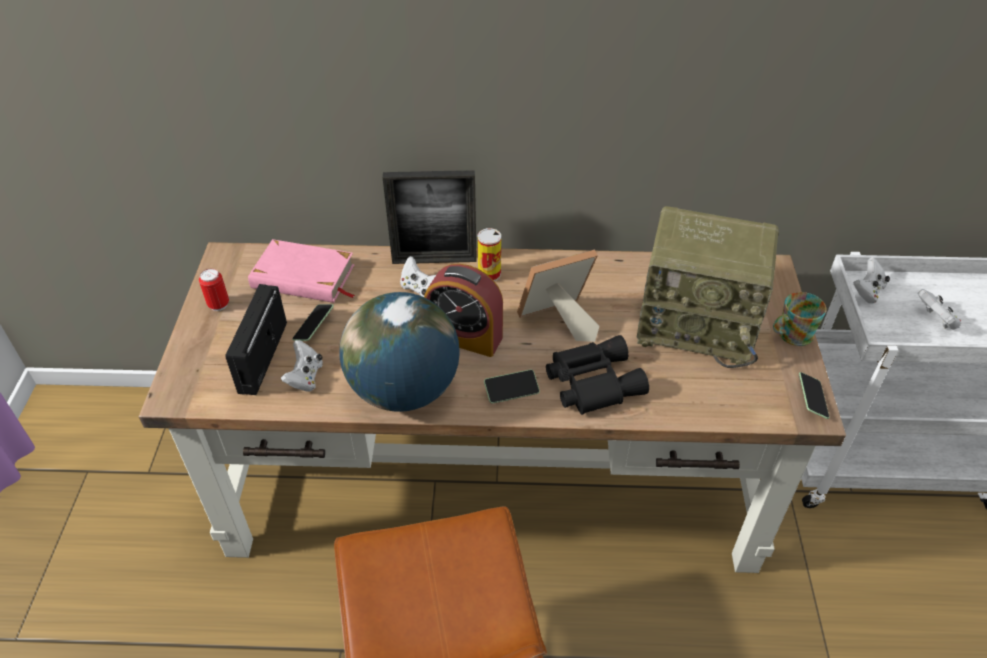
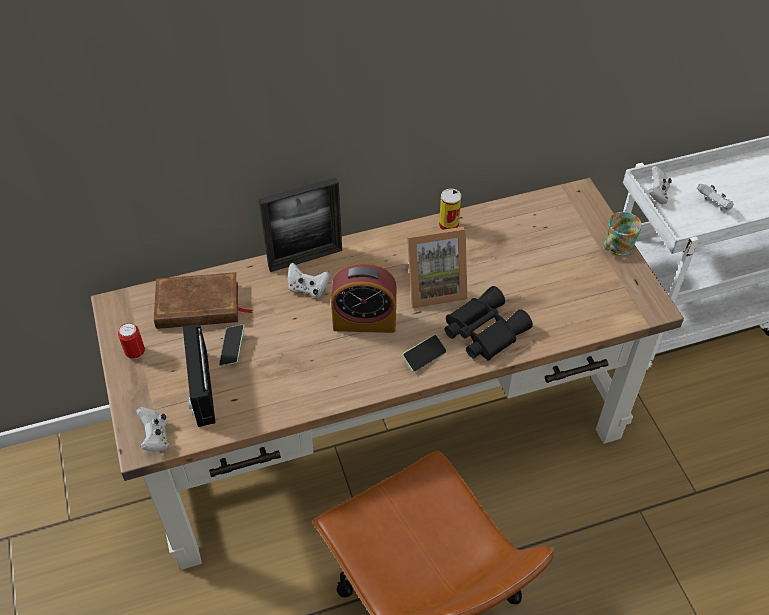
camera: 20 degrees left, 5 degrees up
(303, 277) = (198, 306): pink book -> brown book
(305, 377) = (249, 395): white game controller -> white game controller (156, 438)
(405, 389) = (338, 381): globe -> none
(489, 274) = (358, 259): can -> can (448, 226)
(557, 322) = (434, 287): picture frame -> picture frame turned 150 degrees counterclockwise
(699, 323) = (544, 257): radio -> none
(811, 400) = (650, 297): phone -> none

